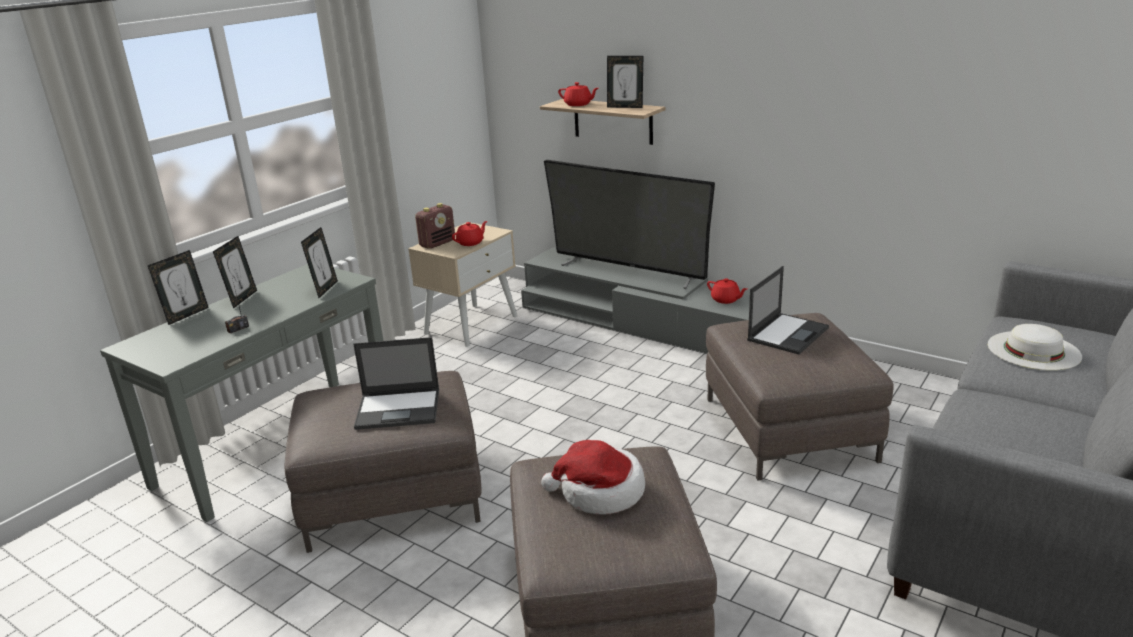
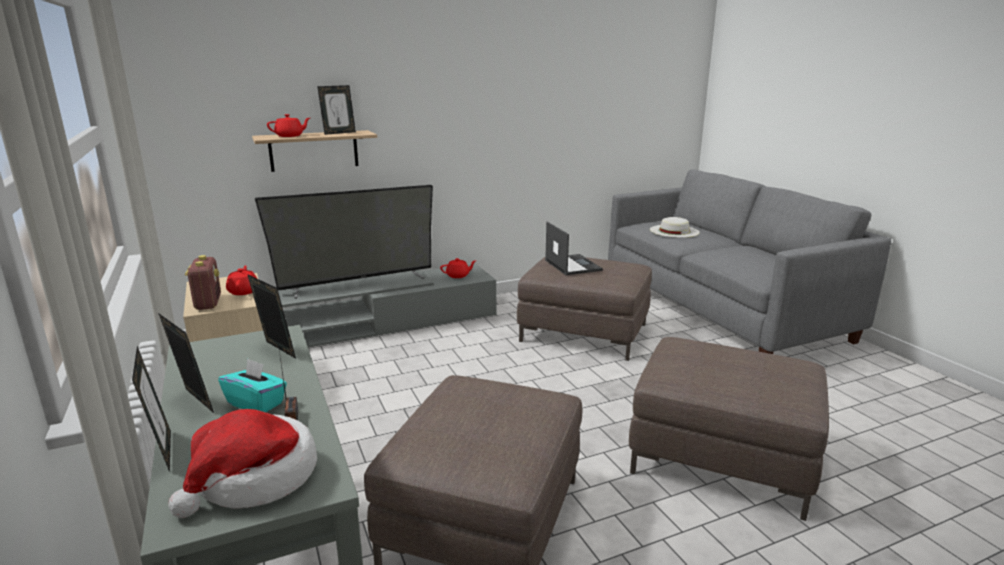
camera: 60 degrees left, 5 degrees down
(251, 313) = (256, 403): none -> turquoise tissue box
(399, 409) = (504, 411): laptop -> none
(599, 492) = (720, 366): hat -> hat (254, 478)

